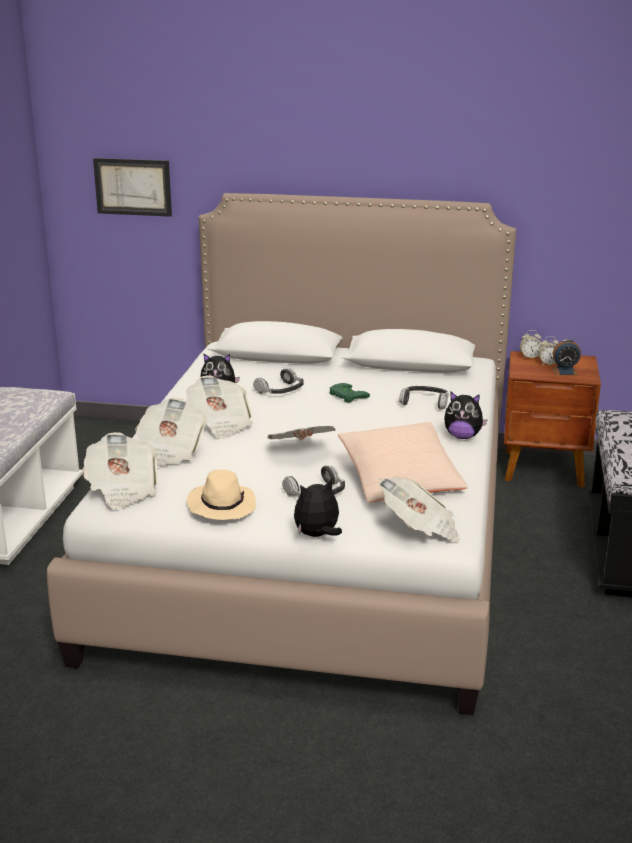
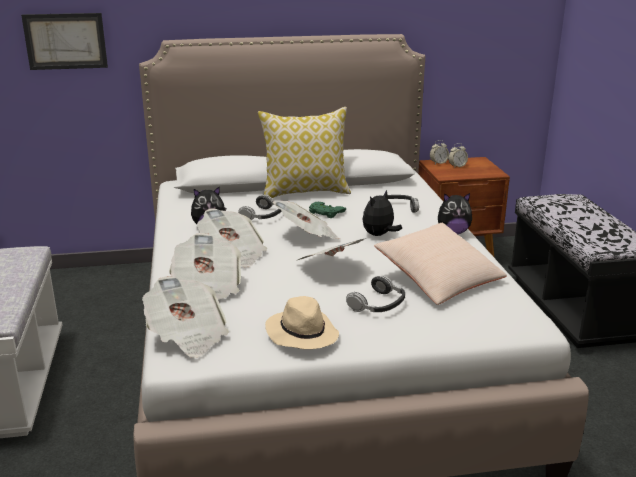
camera: 20 degrees left, 0 degrees up
(317, 535) = (416, 346): plush toy -> plush toy (379, 235)
(345, 371) = (305, 192): none -> pillow
(420, 528) = (498, 321): newspaper -> newspaper (307, 236)
(564, 371) = (475, 170): alarm clock -> none

